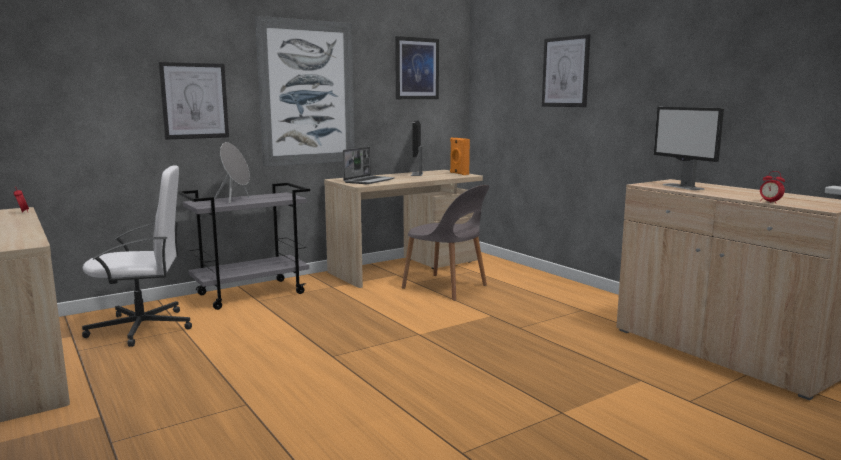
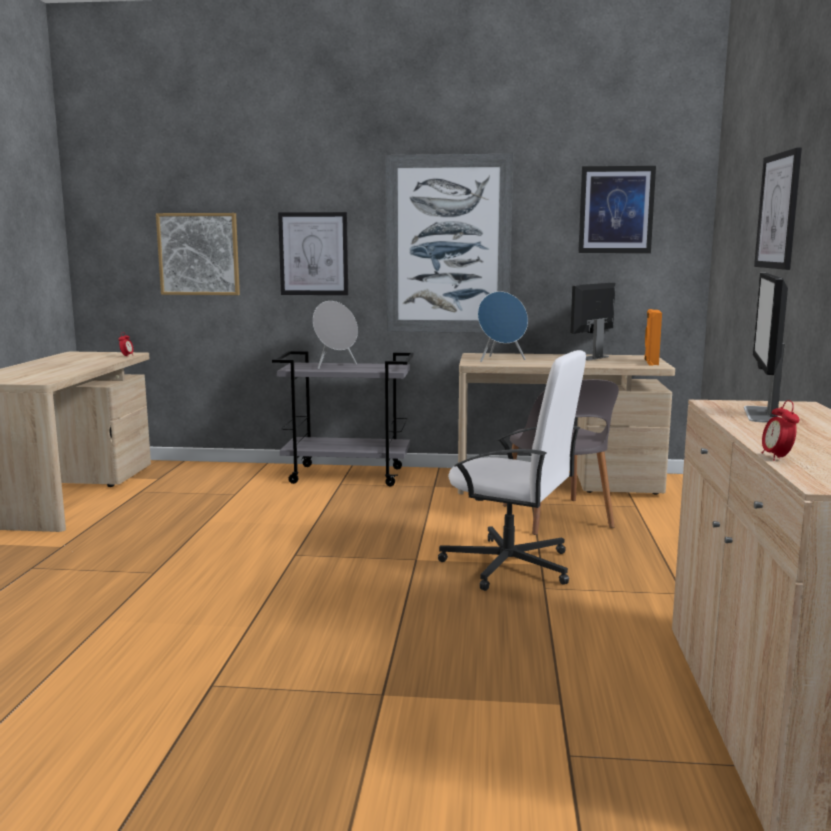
camera: 40 degrees right, 0 degrees up
(72, 101) = (199, 254): none -> picture
(143, 328) = (212, 485): white office chair -> white office chair (510, 565)
(369, 181) = (501, 360): laptop -> blue speaker

